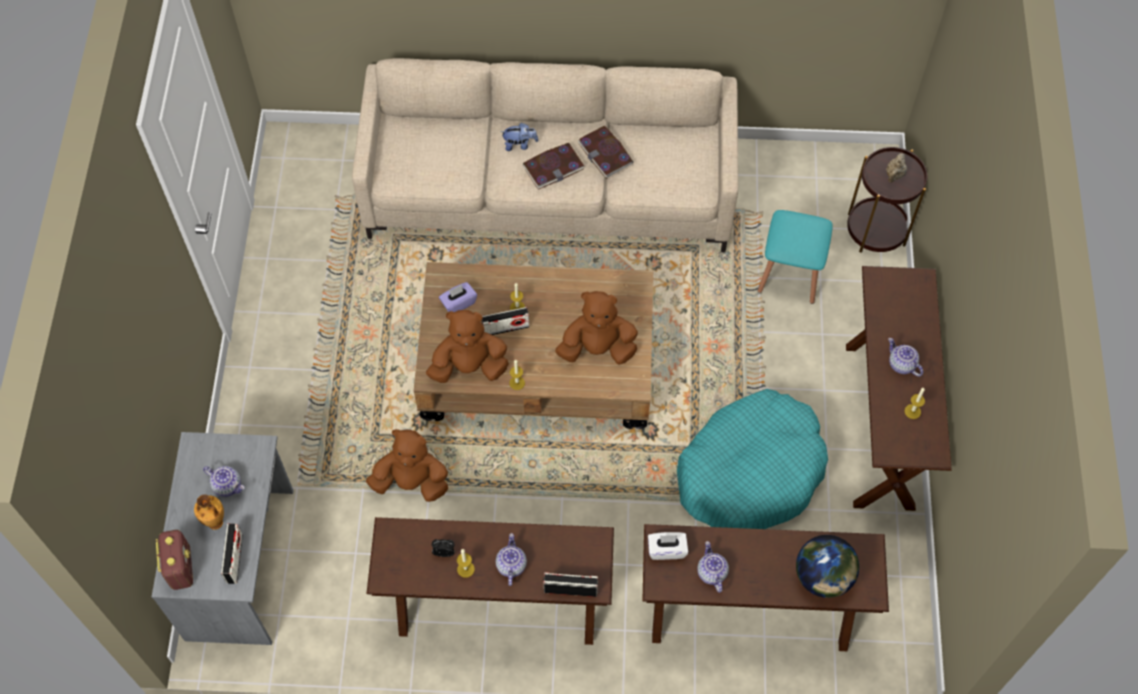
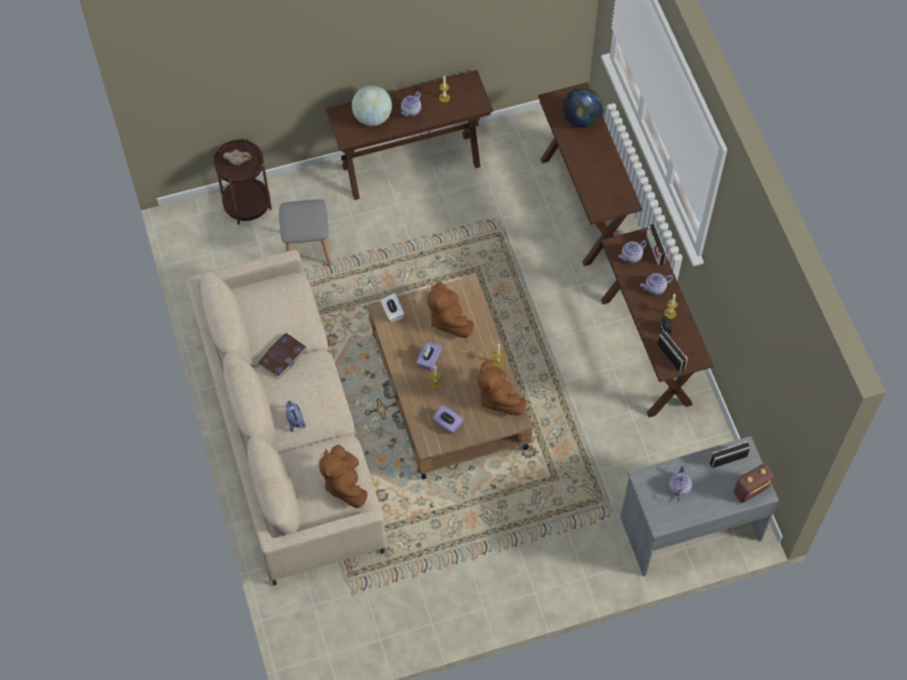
camera: 110 degrees left, 0 degrees up
(216, 523) = (709, 482): vase -> none
(412, 482) = (578, 439): brown plush toy -> brown plush toy (344, 484)
(505, 328) = (456, 384): radio -> radio (671, 356)
(550, 310) = (429, 360): none -> purple tissue box
(553, 167) = (308, 388): book -> none
(666, 550) = (603, 205): white tissue box -> white tissue box (392, 312)
(711, 572) = (607, 177): teapot -> teapot (631, 256)
(750, 471) = (478, 232): turquoise dog bed -> none
(790, 274) = (307, 248): turquoise stool -> grey stool
(903, 316) = (372, 117): none -> globe

